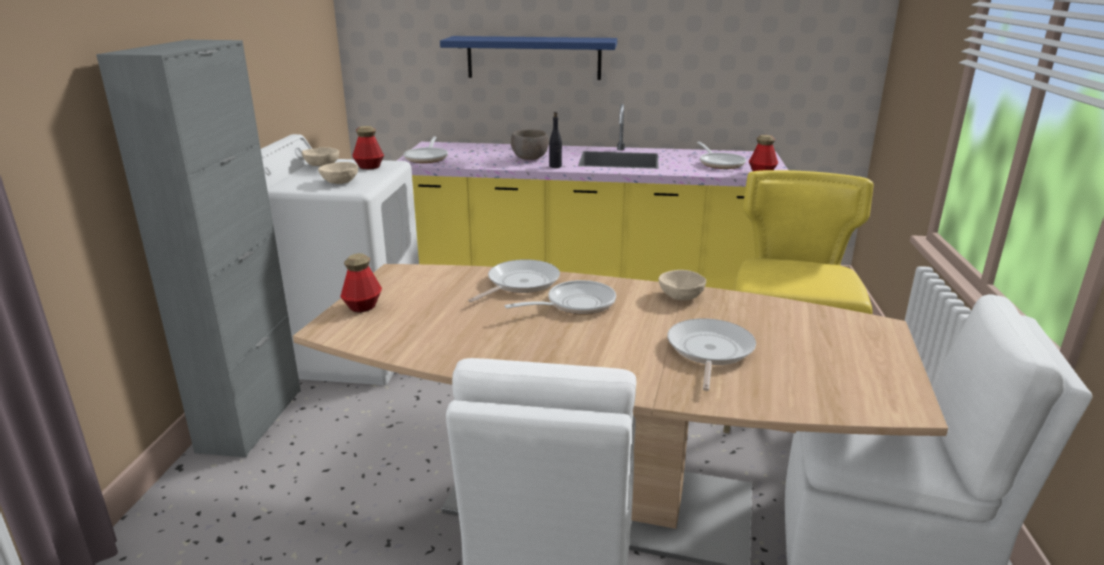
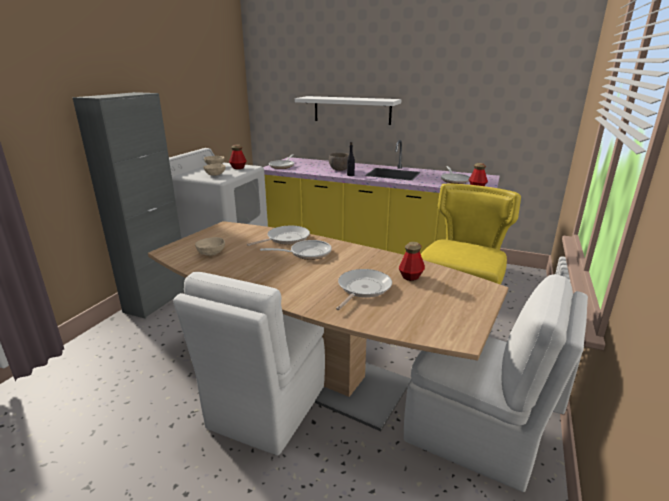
camera: 15 degrees right, 0 degrees up
(363, 307) = (193, 242): bottle -> bottle (411, 277)
(533, 58) = (352, 110): blue shelf -> white shelf
(681, 296) = (373, 256): beige bowl -> beige bowl (211, 253)

